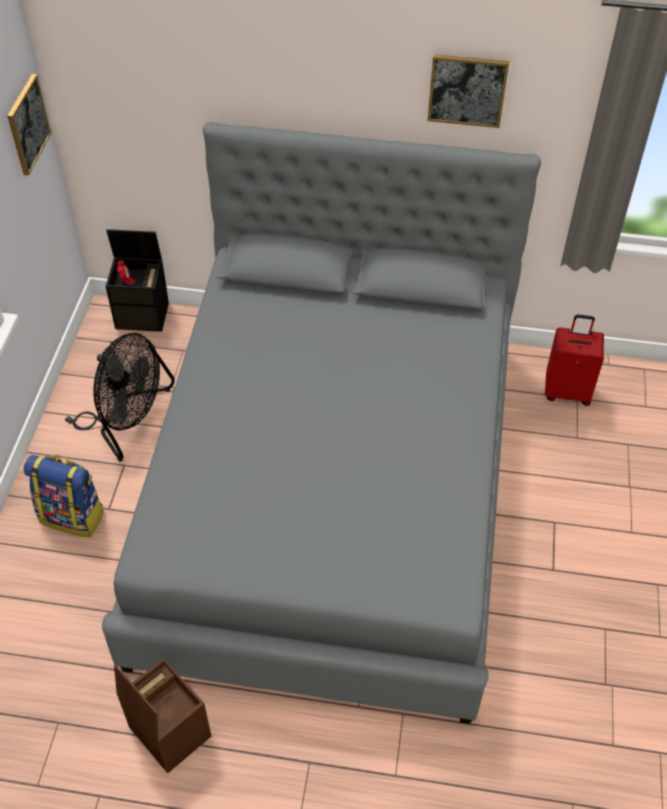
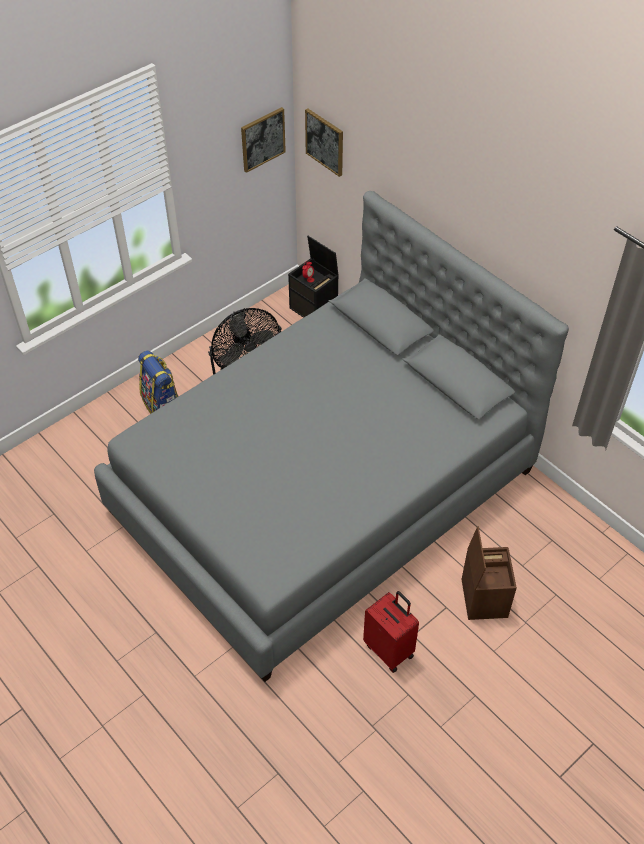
camera: 40 degrees right, 0 degrees up
(168, 731) = (101, 559): brown storage box -> brown storage box (483, 597)
(467, 90) = (533, 251): picture -> picture (325, 142)
(567, 391) = (549, 531): red suitcase -> red suitcase (390, 649)

